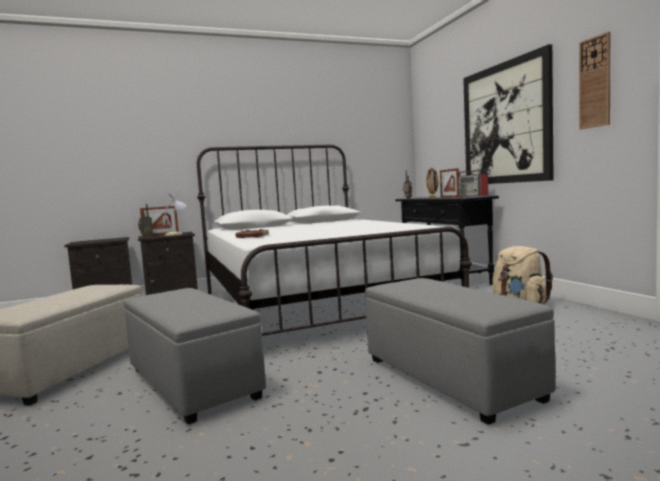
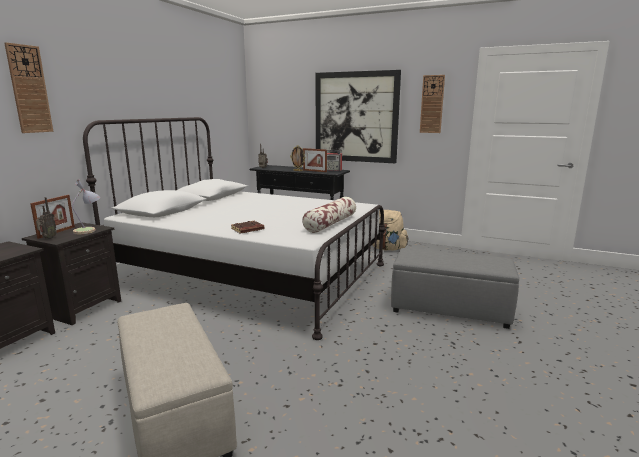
camera: 45 degrees left, 10 degrees up
(159, 125) = (29, 89): none -> wall clock
(193, 383) = (323, 372): grey ottoman -> none
(332, 236) = (330, 223): none -> pillow

